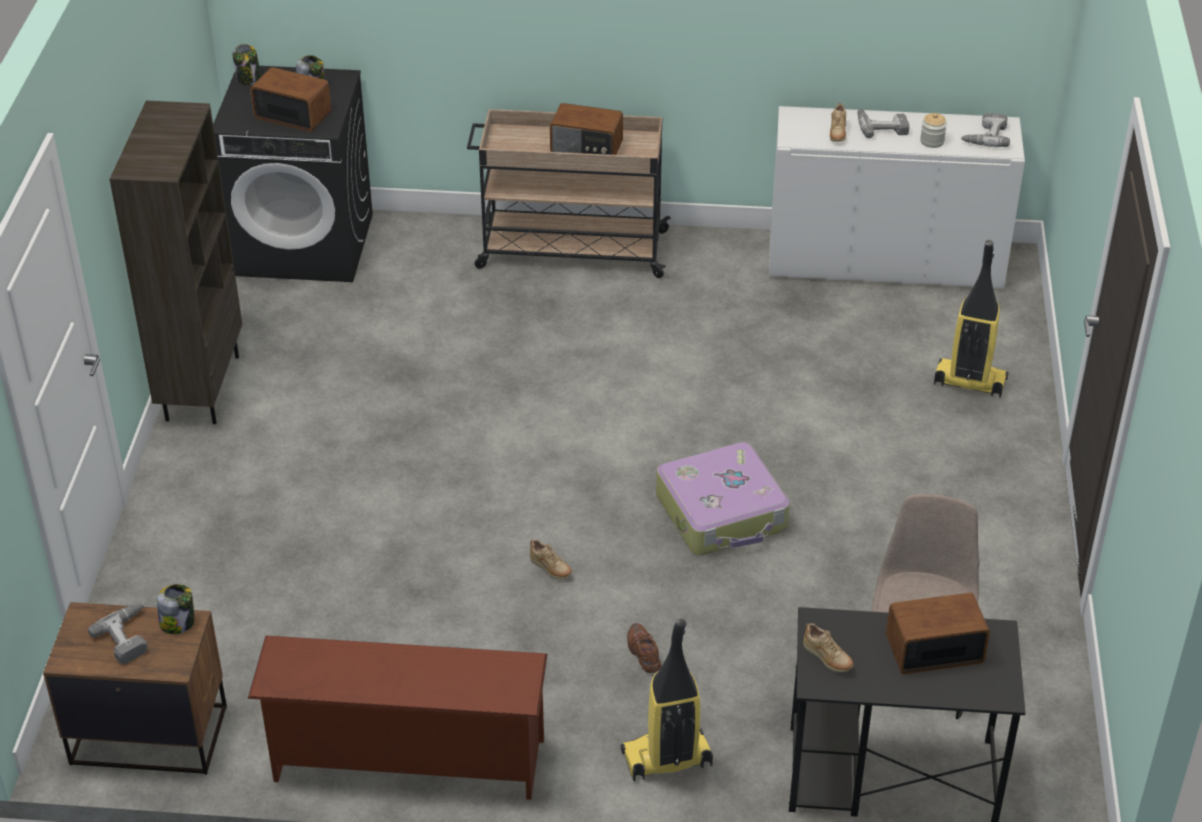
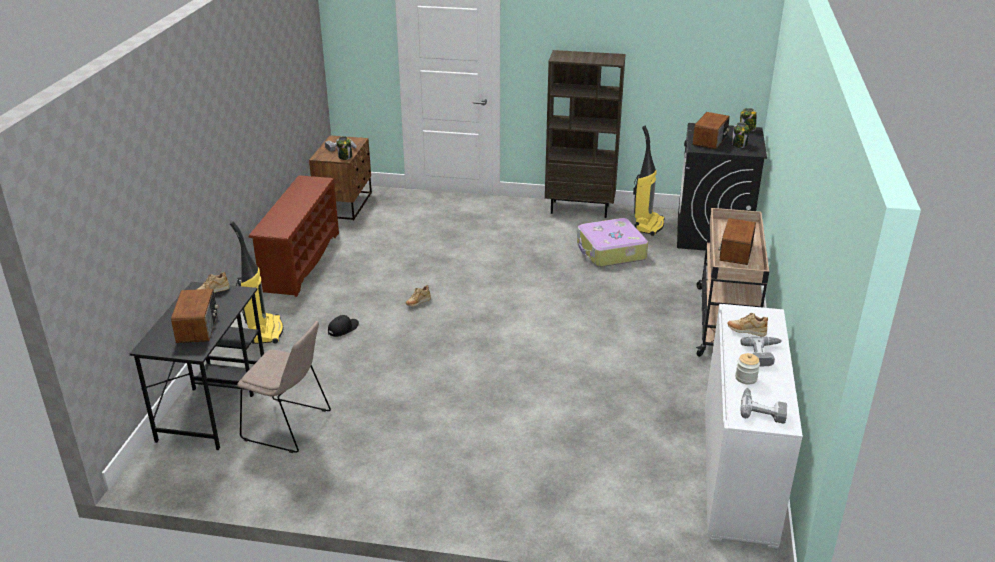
camera: 95 degrees right, 10 degrees down
(643, 653) = (343, 329): brown shoe -> black cap
(722, 513) = (450, 364): suitcase -> suitcase (610, 251)
(968, 382) = (578, 496): vacuum cleaner -> vacuum cleaner (648, 225)

